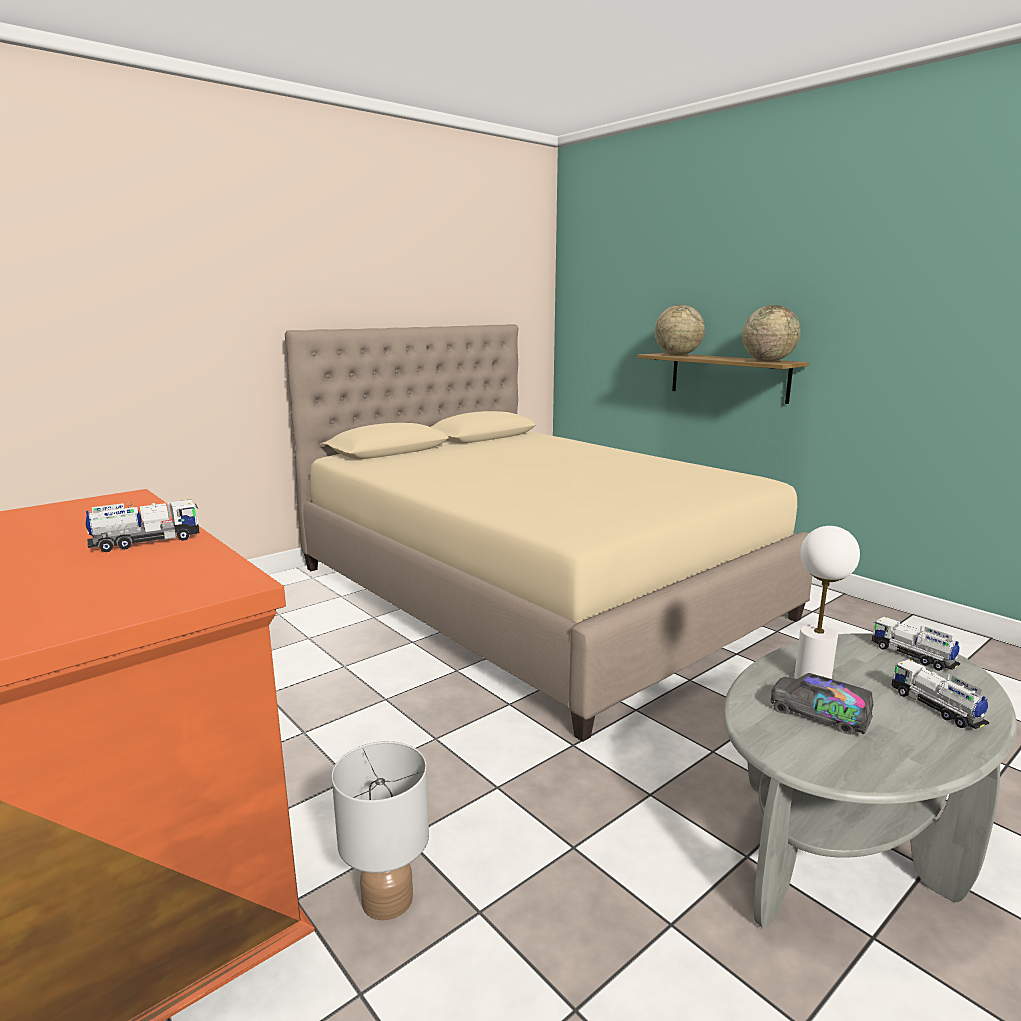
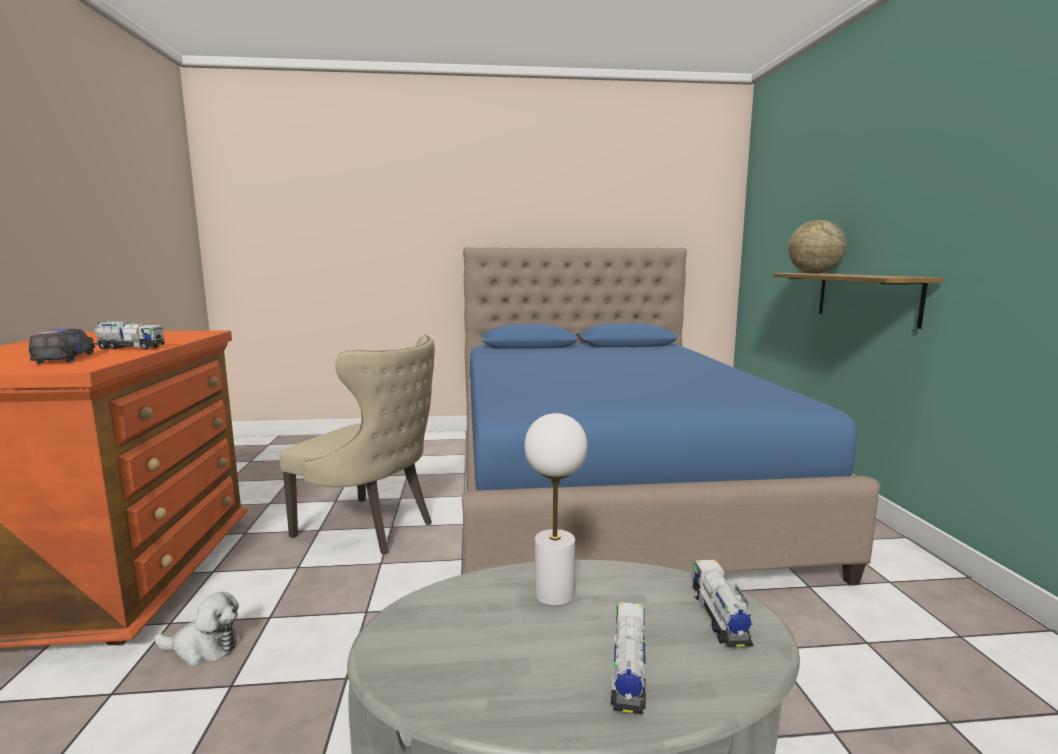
camera: 35 degrees right, 5 degrees down
(364, 708) = (371, 528): none -> beige chair
(386, 899) = (204, 648): grey table lamp -> plush toy
(532, 591) = (606, 485): beige bed -> blue bed
(768, 361) = (887, 276): globe -> none
(819, 715) = (489, 623): toy truck -> toy truck (65, 358)

